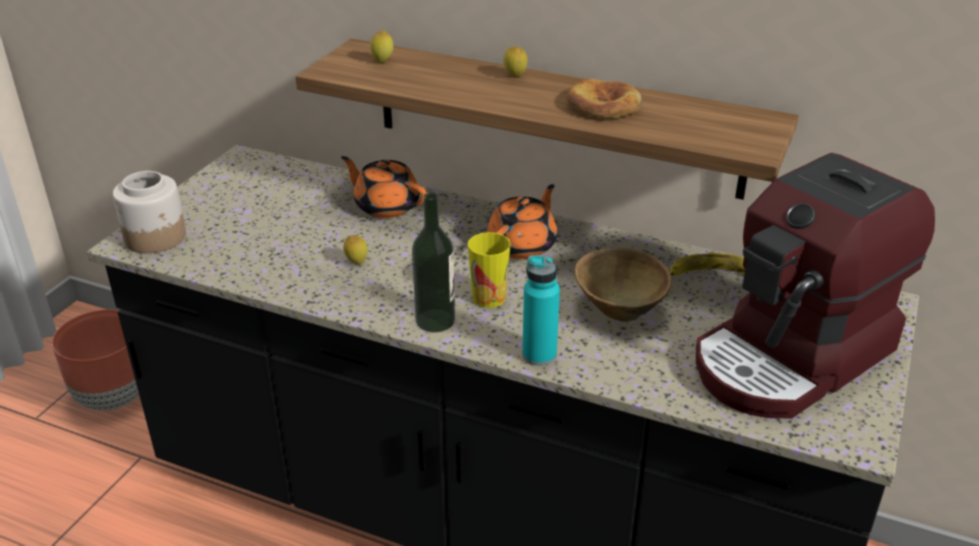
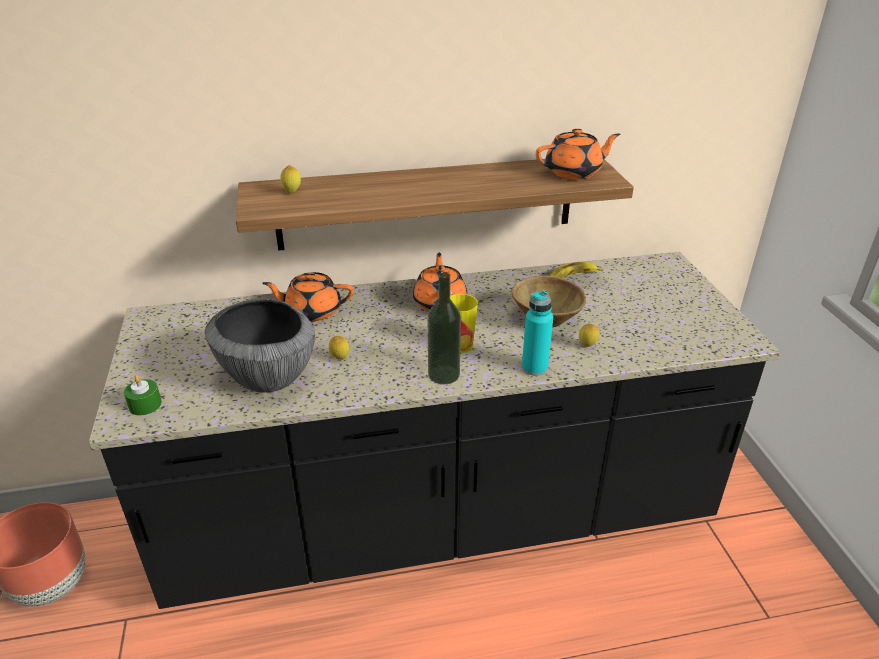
camera: 35 degrees left, 0 degrees up
(156, 237) = (145, 405): jar -> green candle
(274, 255) = (269, 378): none -> bowl
(515, 77) = (403, 177): lemon -> lemon (587, 346)
(603, 105) = (487, 179): bread -> none
(724, 127) = (574, 172): none -> orange teapot
(793, 358) = (666, 309): coffee machine -> none

